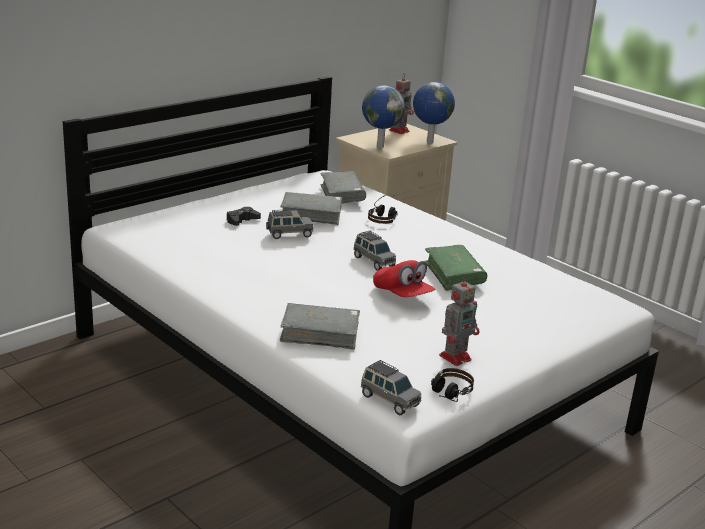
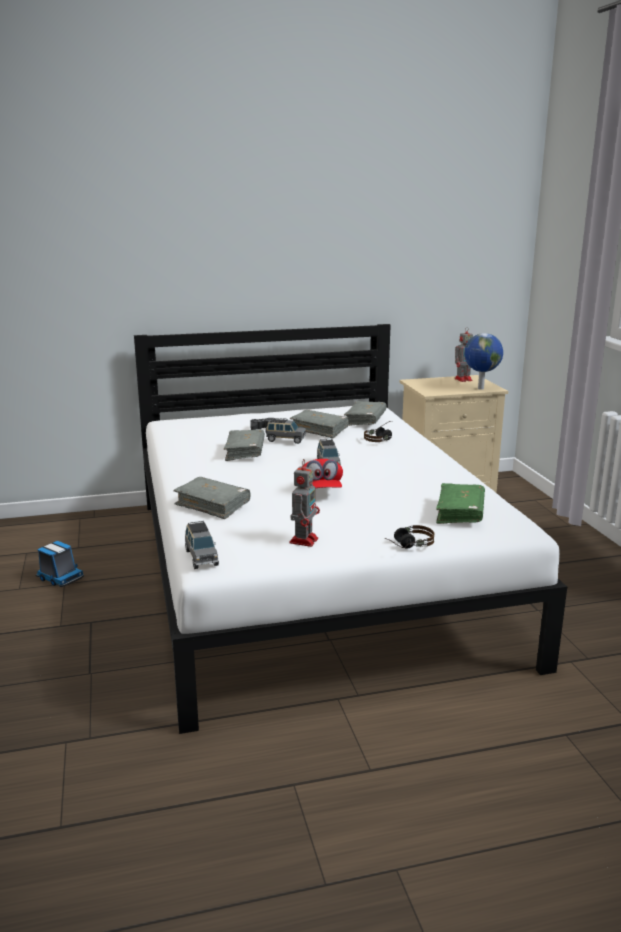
camera: 30 degrees right, 5 degrees down
(66, 453) = (59, 578): none -> toy truck
(264, 257) = (245, 452): none -> grey book
(379, 146) = (429, 387): globe -> none
(447, 395) = (255, 564): headphones -> headphones (406, 545)
(454, 275) = (387, 484): green book -> green book (460, 512)
(456, 357) = (304, 540): toy robot -> toy robot turned 60 degrees counterclockwise

